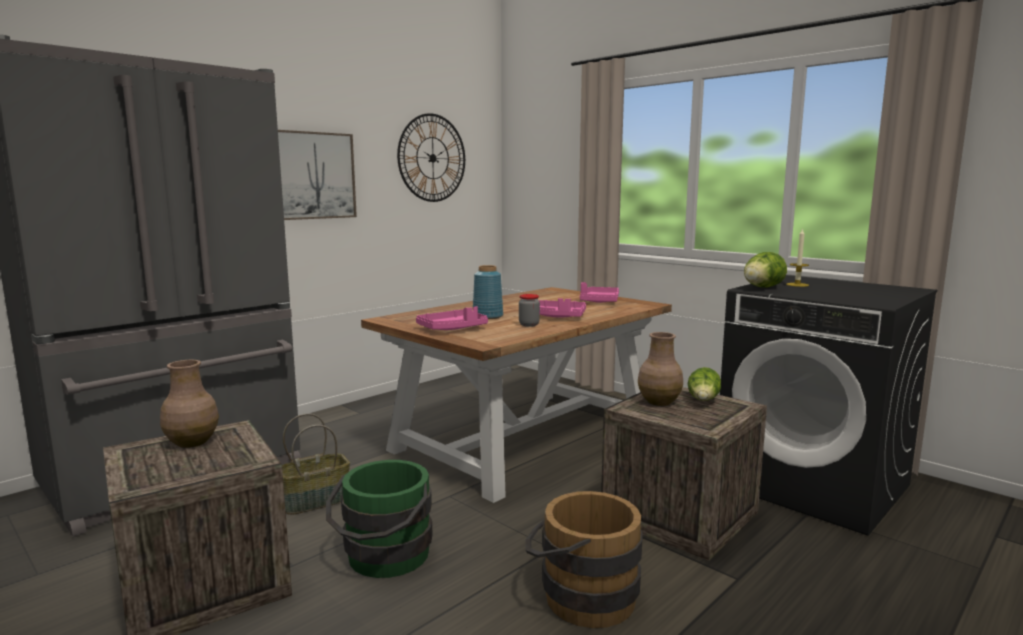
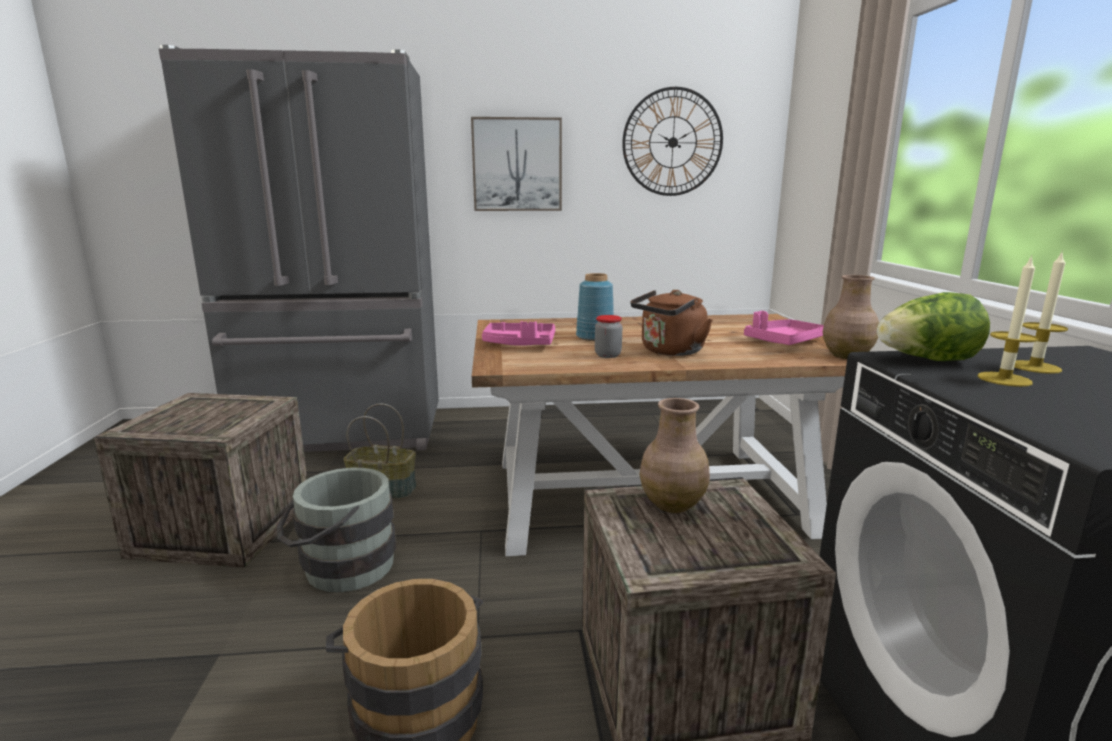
camera: 40 degrees right, 5 degrees up
(191, 442) = (227, 405): brown vase -> brown vase (846, 356)
(384, 559) = (340, 568): green bucket -> grey bucket
(557, 316) = (669, 352): pink tray -> brown kettle
(703, 401) = (741, 526): lettuce -> none
(803, 290) = (1004, 379): none -> candle

